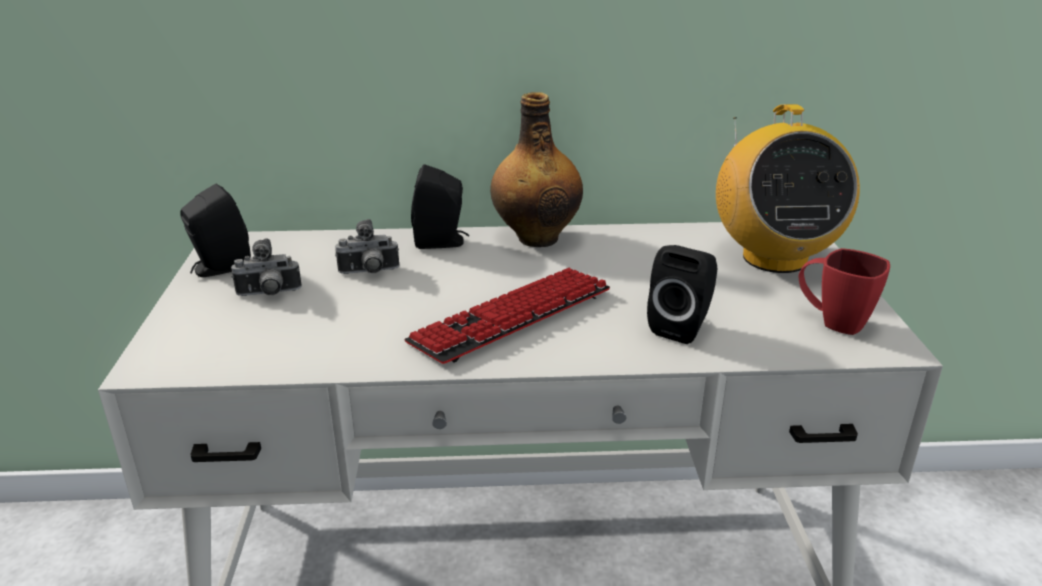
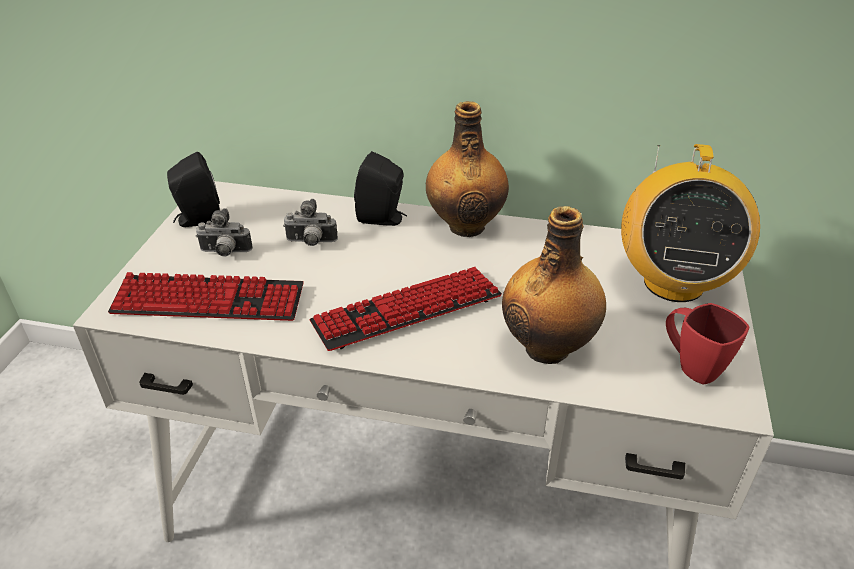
camera: 15 degrees right, 10 degrees up
(269, 341) = (208, 300): none -> keyboard
(682, 327) = (548, 347): black speaker -> bottle

